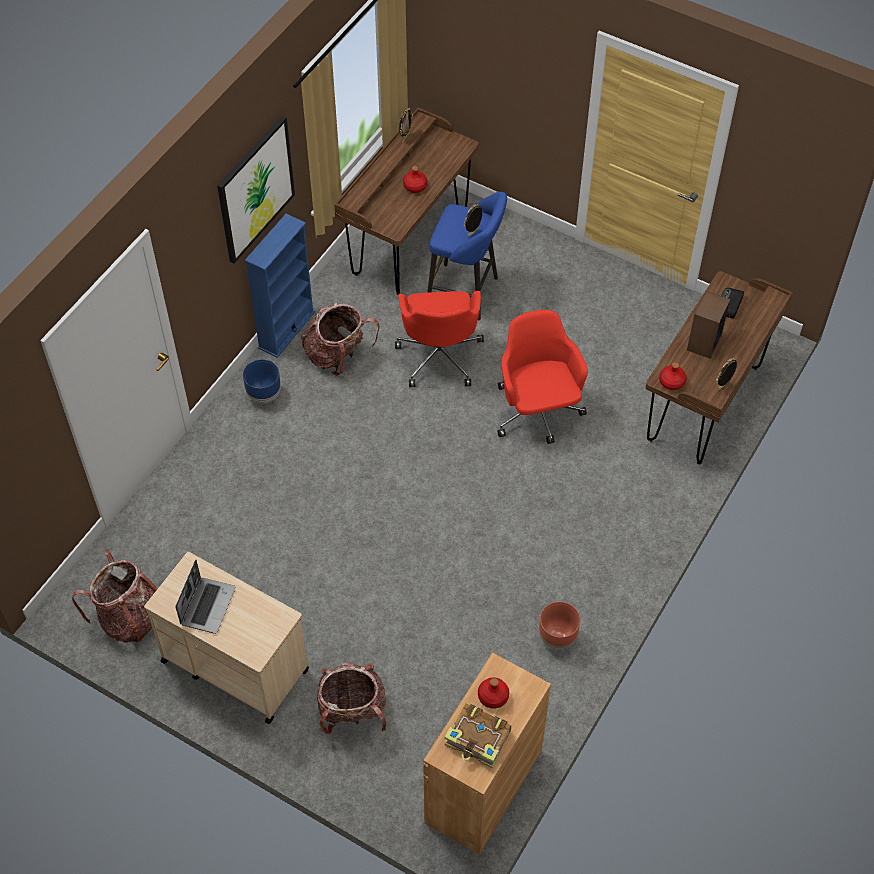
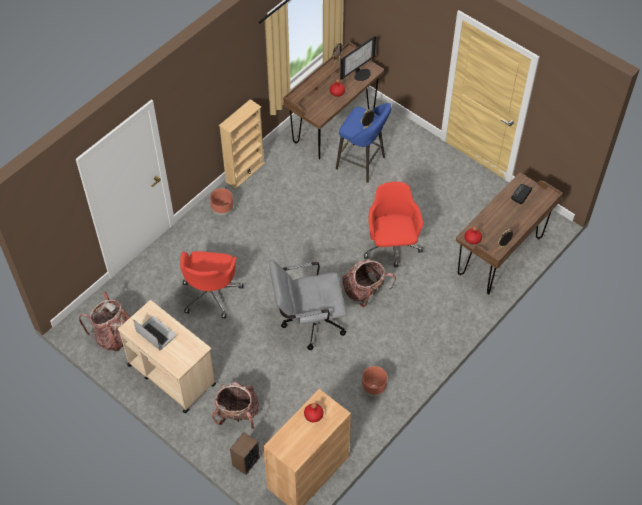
camera: 10 degrees right, 0 degrees up
(207, 605) = (155, 334): laptop -> laptop turned 75 degrees counterclockwise
(255, 189) = (229, 82): picture -> none
(264, 395) = (222, 210): blue planter -> brown planter
(286, 330) = (245, 172): blue bookcase -> beige bookcase
(337, 355) = (273, 192): backpack -> backpack (365, 292)
(433, 549) = (308, 322): none -> grey office chair
(439, 355) = (337, 201): red office chair -> red office chair (211, 293)
(445, 153) = (361, 73): none -> monitor
(478, 740) = (299, 439): book -> none
(703, 342) = (499, 217): speaker -> speaker (245, 461)

